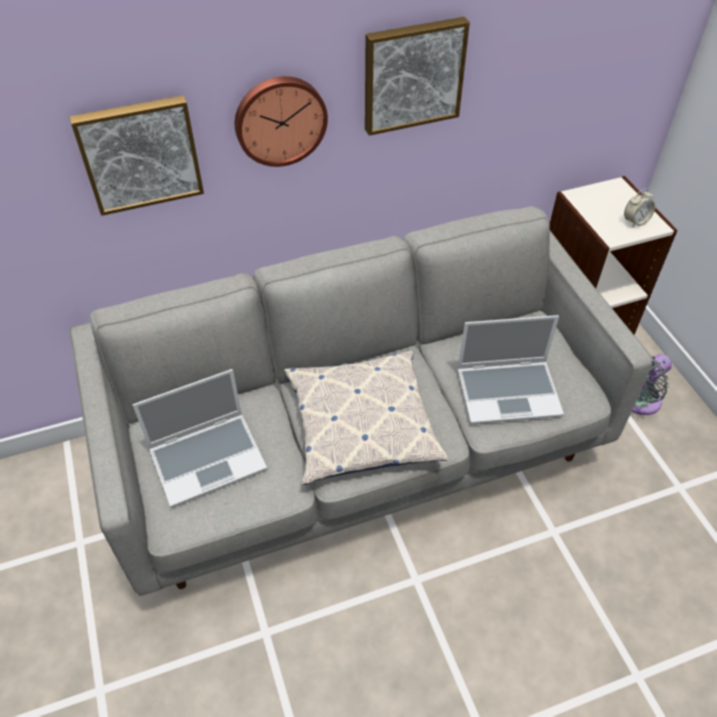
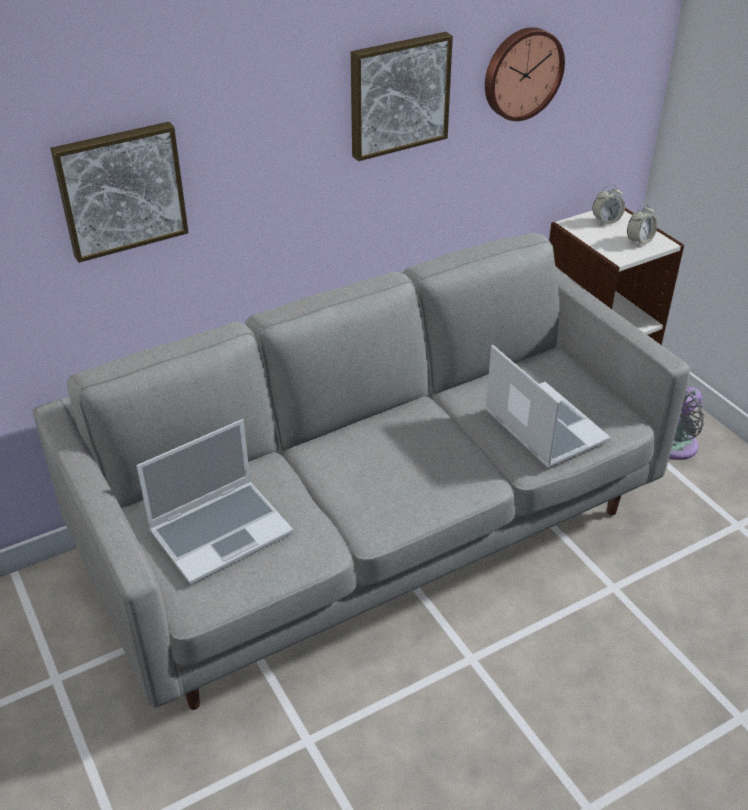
camera: 10 degrees left, 10 degrees down
(280, 120) = (266, 147): wall clock -> wall clock (521, 73)
(361, 424) = (388, 476): pillow -> none
(509, 392) = (542, 426): laptop -> laptop turned 105 degrees counterclockwise
(609, 195) = (606, 221): none -> alarm clock

